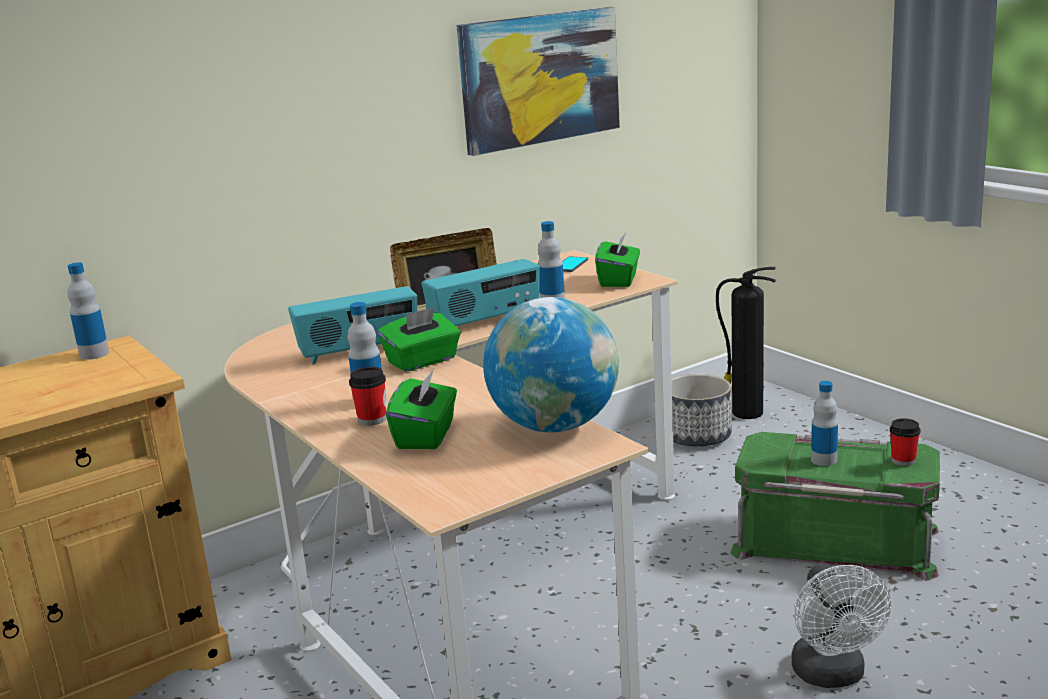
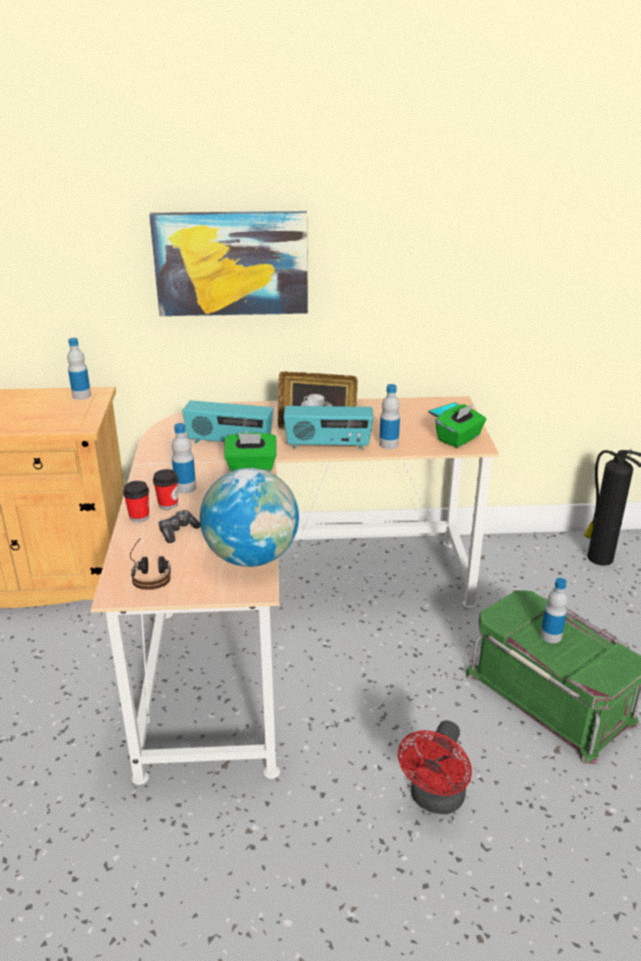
camera: 30 degrees right, 10 degrees up
(426, 435) = (178, 531): green tissue box -> game controller
(454, 477) = (150, 572): none -> headphones
(539, 79) = (462, 259): picture -> picture (231, 263)
(698, 436) = (541, 564): planter -> none
(832, 676) = (435, 800): white fan -> red fan
(903, 461) = (606, 665): cup -> cup (139, 516)

